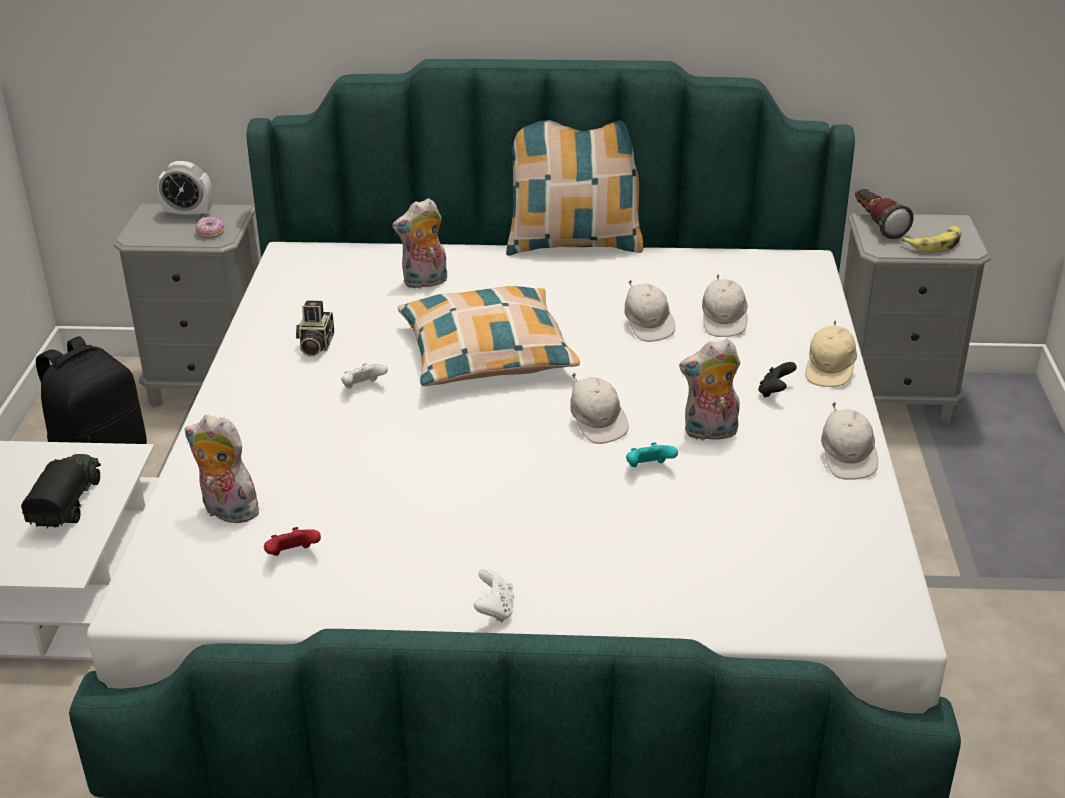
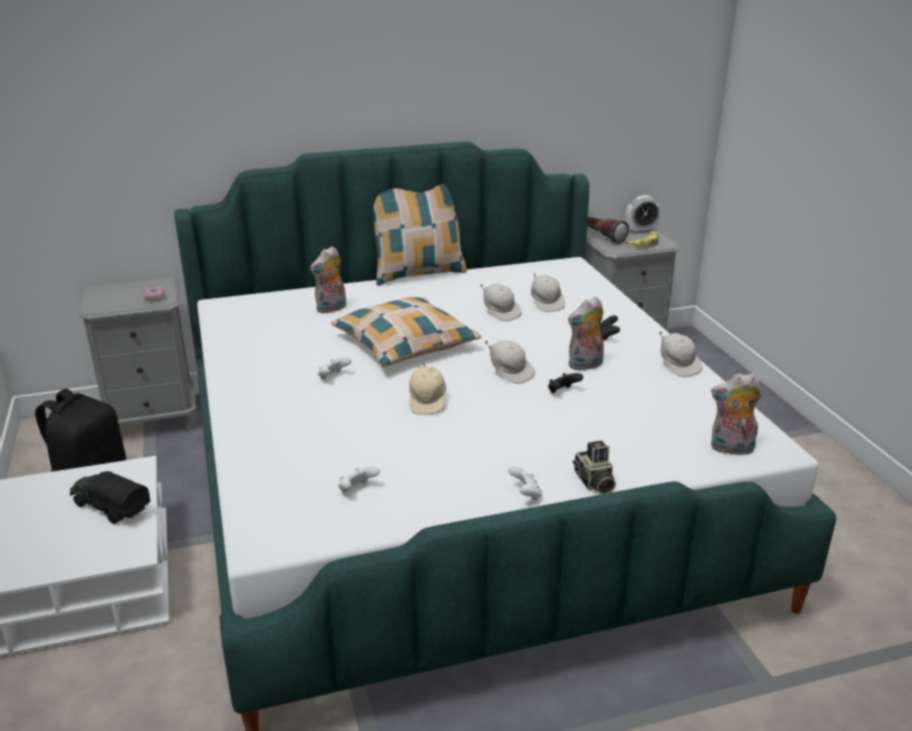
camera: 20 degrees left, 5 degrees down
(69, 504) = (110, 508): toy truck -> toy truck turned 45 degrees counterclockwise
(188, 214) = (129, 289): alarm clock -> alarm clock (641, 231)
(227, 512) = (287, 472): plush toy -> plush toy (731, 449)
(292, 555) = (357, 490): red game controller -> white game controller
(315, 345) = (279, 357): camera -> camera (593, 483)
(648, 468) = (562, 392): turquoise game controller -> black game controller
(830, 370) = (631, 320): beige cap -> beige cap (428, 402)

